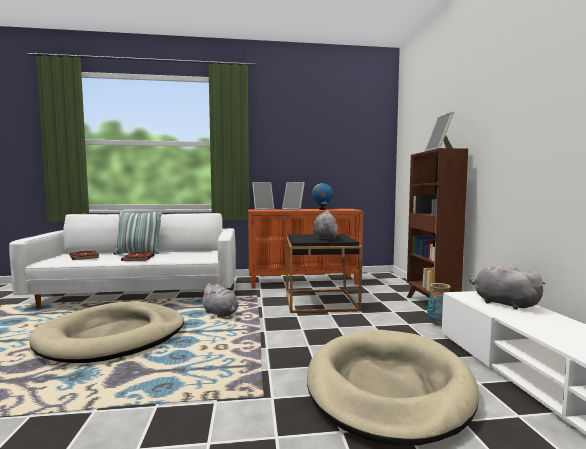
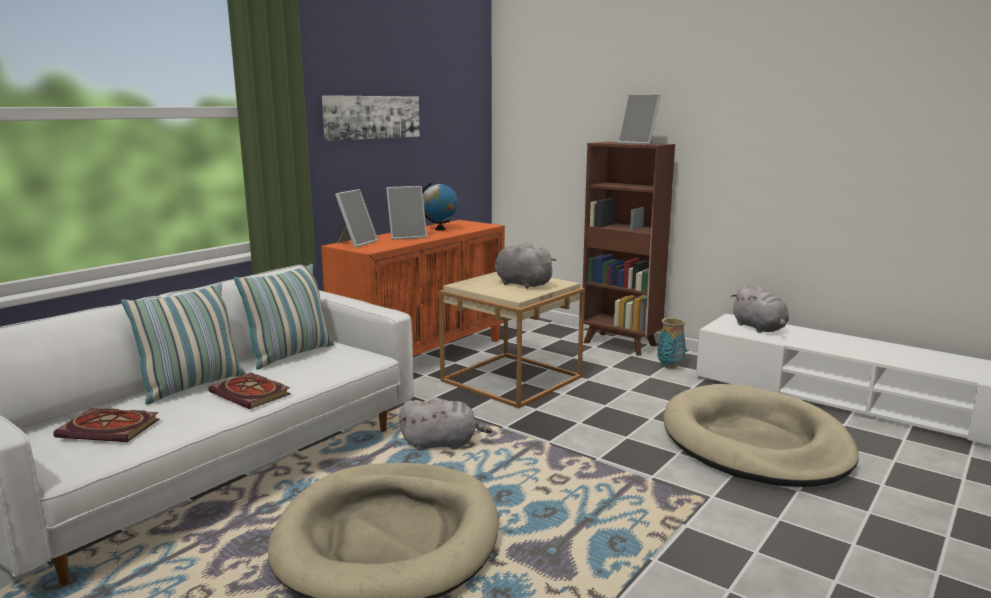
camera: 45 degrees left, 10 degrees up
(192, 252) = (290, 355): none -> pillow
(298, 149) = (372, 117): none -> picture
(320, 300) = (511, 379): black side table -> beige side table
(502, 303) = (760, 328): grey plush toy -> grey plush toy turned 120 degrees counterclockwise

